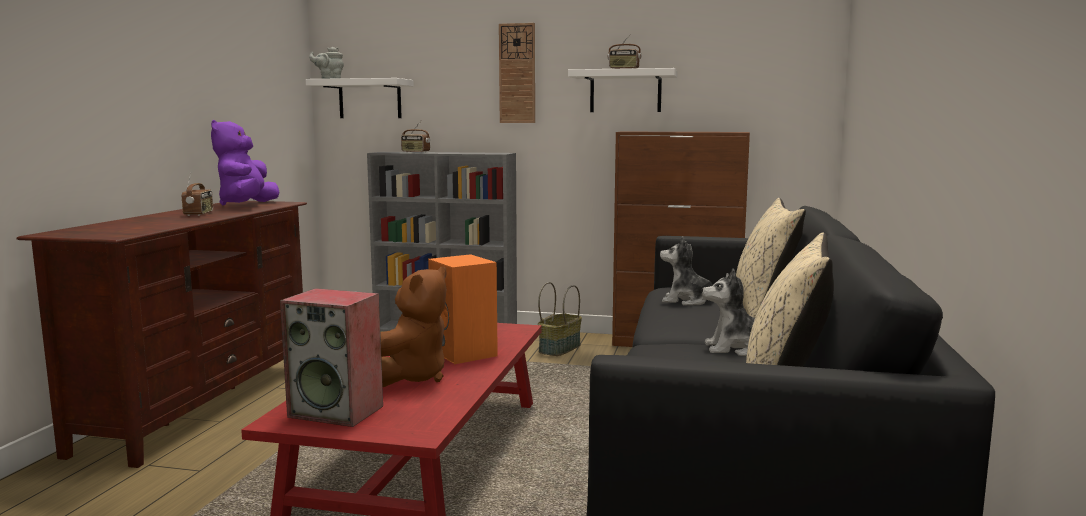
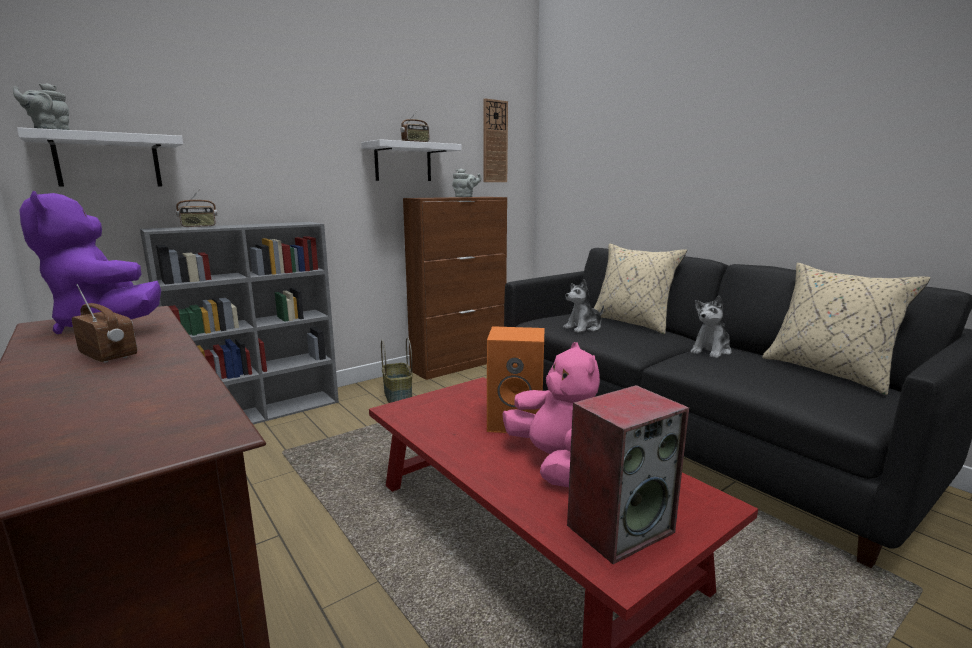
camera: 50 degrees left, 5 degrees up
(410, 377) = (554, 462): brown plush toy -> pink plush toy
(517, 73) = (303, 140): wall clock -> wall clock (495, 142)
(694, 131) = (465, 197): none -> grey teapot

